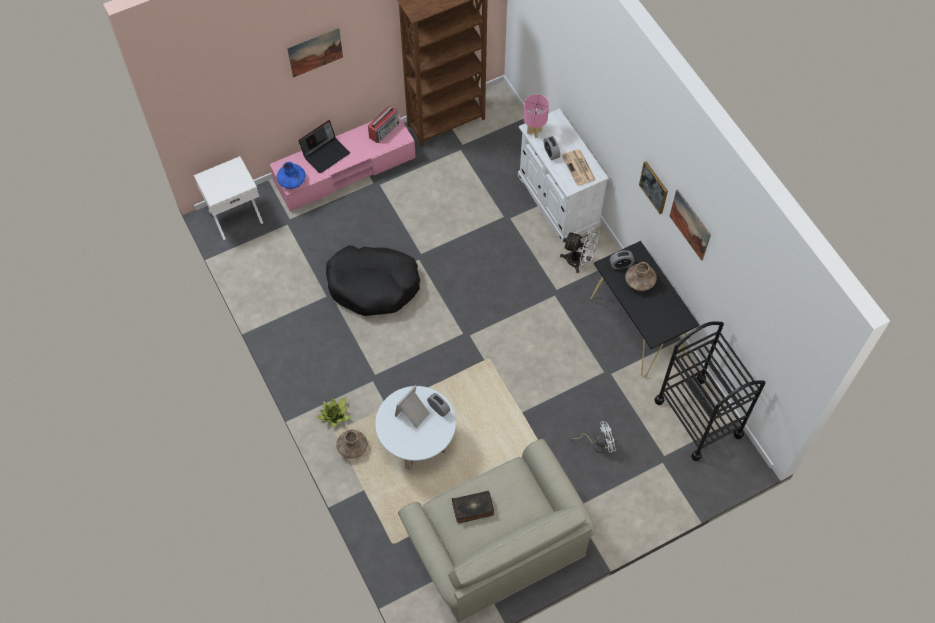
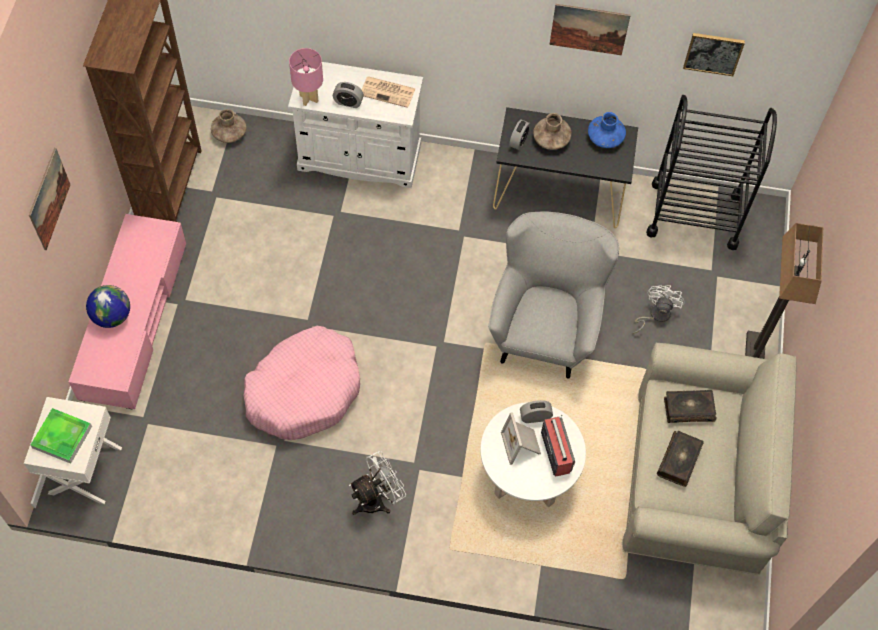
camera: 55 degrees left, 0 degrees up
(222, 180) = (62, 437): none -> tray
(292, 180) = (114, 373): blue vase -> blue vase (605, 138)
(326, 153) = (112, 316): laptop -> globe
(335, 415) = (429, 534): potted plant -> none
(352, 447) = (482, 543): brown vase -> brown vase (229, 133)
(373, 285) = (304, 390): black dog bed -> pink dog bed
(384, 130) = (138, 240): radio -> radio (556, 451)
(515, 491) = (688, 409): none -> book
(528, 385) = (544, 328): none -> grey armchair
(579, 261) = (444, 189): white fan -> white fan (377, 499)
(621, 524) = (754, 355): none -> floor lamp
(654, 187) = (510, 31): picture -> picture (713, 53)

